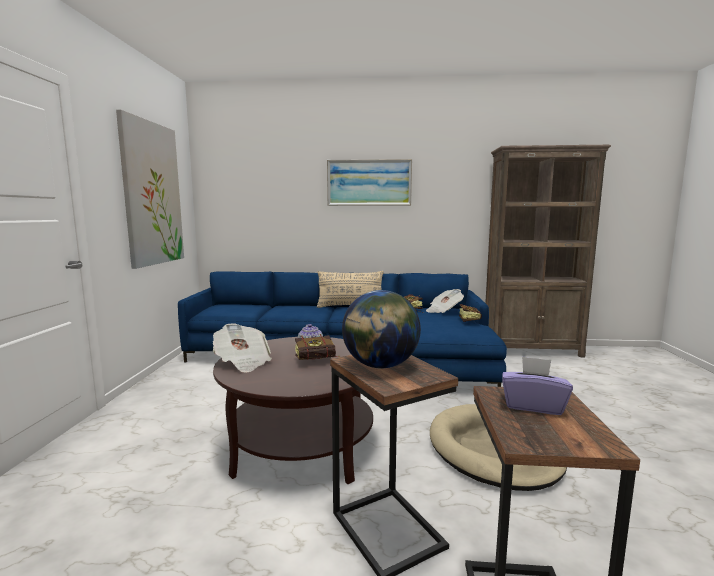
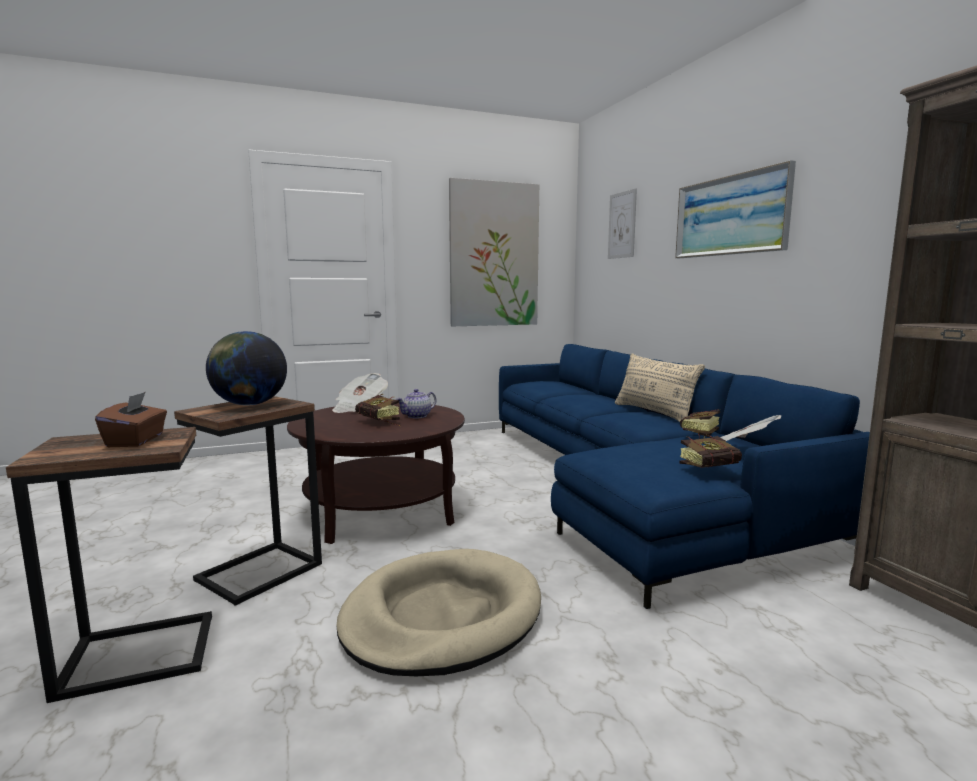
camera: 65 degrees right, 0 degrees up
(261, 177) = (622, 225): none -> picture
(533, 405) = (136, 441): purple tissue box -> brown tissue box

